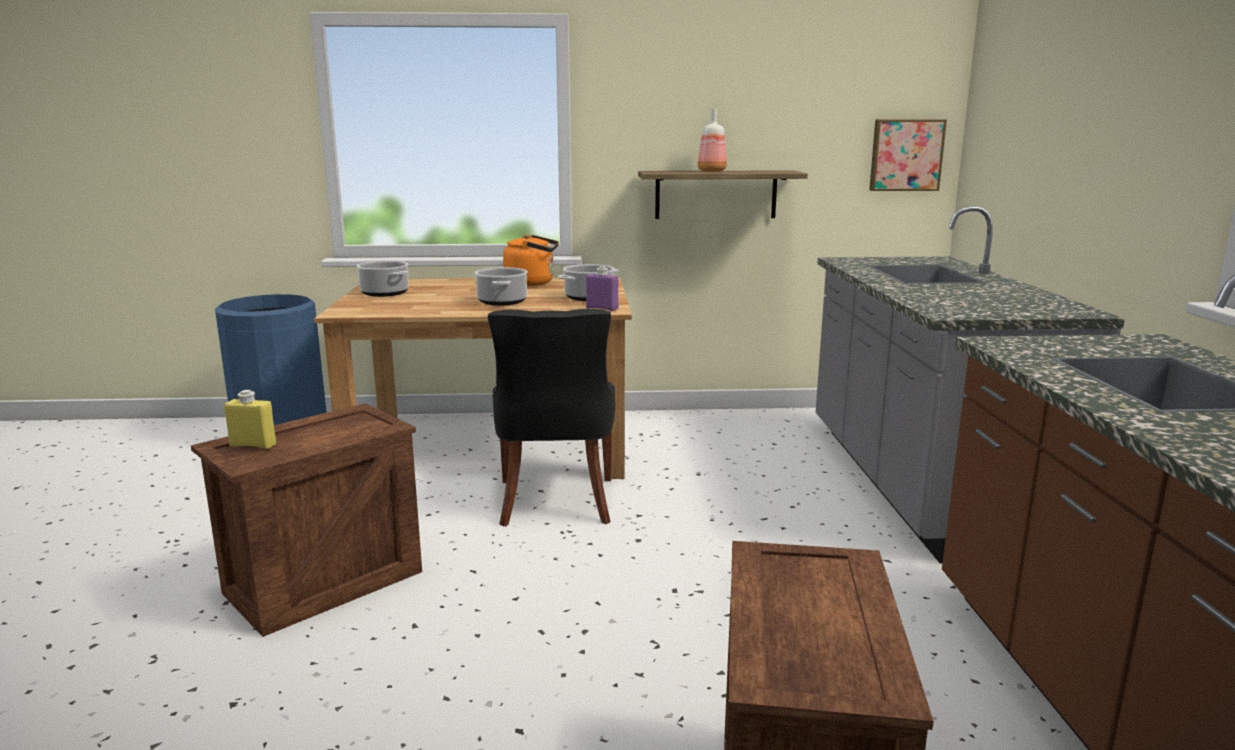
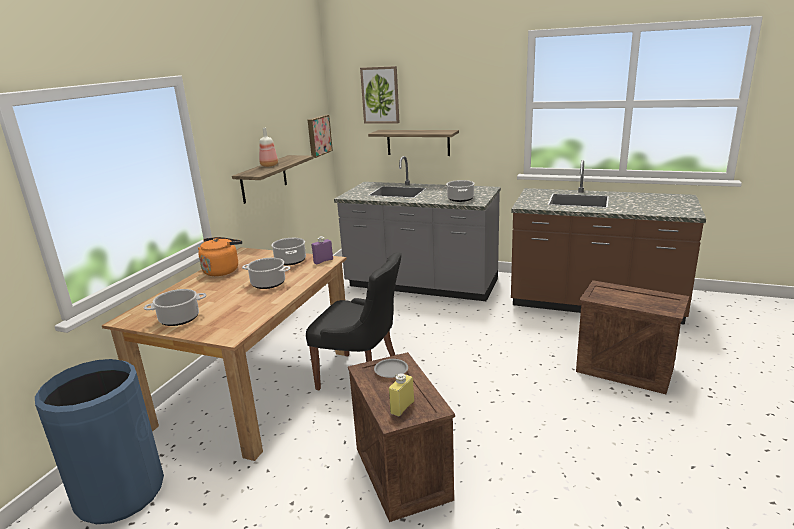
camera: 65 degrees left, 5 degrees up
(355, 425) = (391, 370): none -> grey plate
(951, 304) = (460, 199): none -> cooking pot
(1023, 81) = (380, 95): none -> picture
(1053, 189) = (418, 142): none -> shelf

